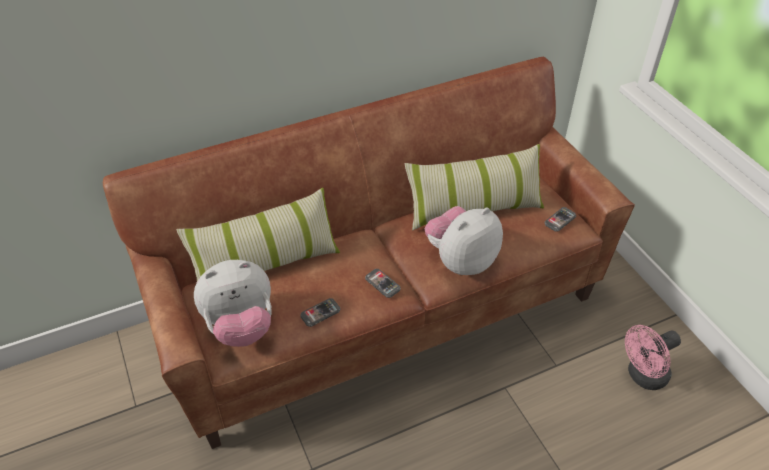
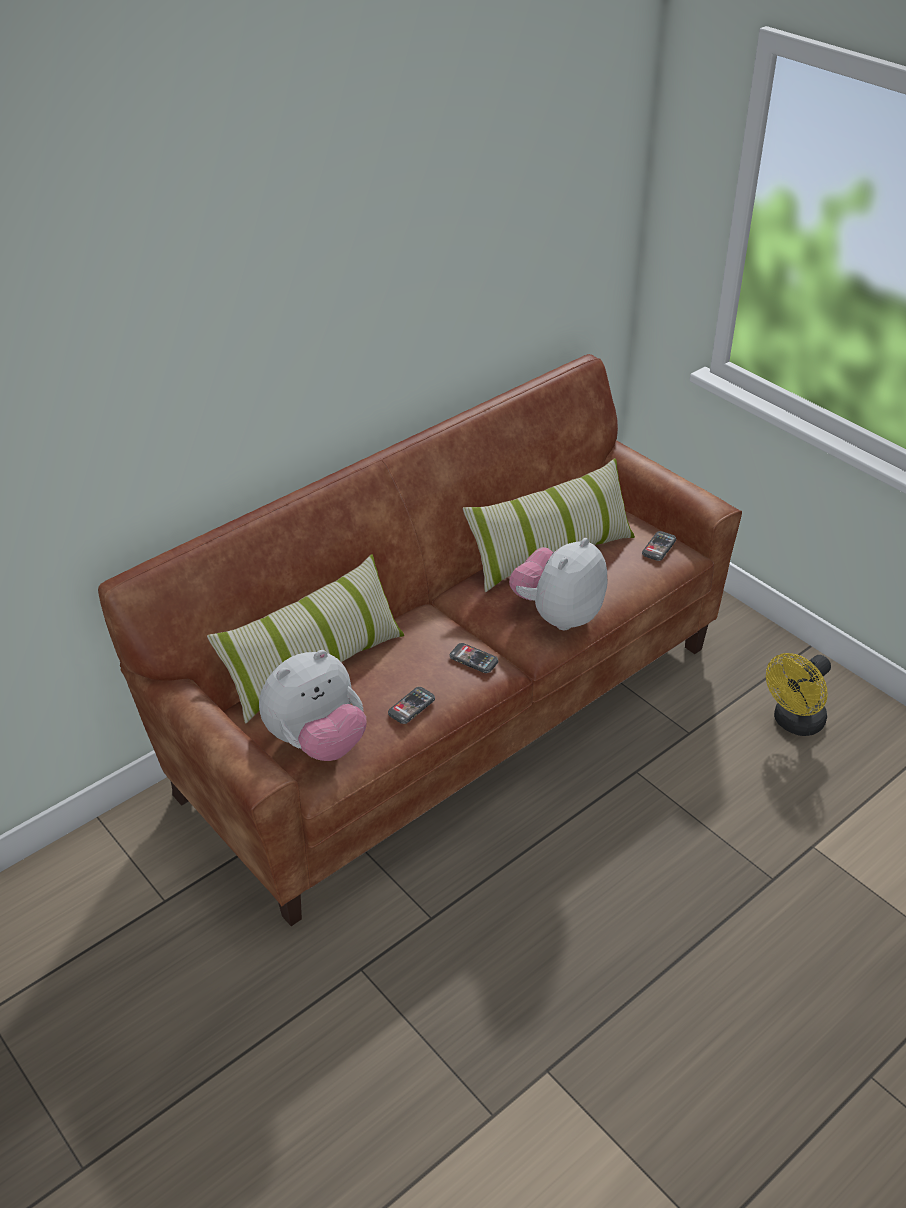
camera: 15 degrees left, 5 degrees down
(642, 376) = (794, 723): pink fan -> yellow fan

